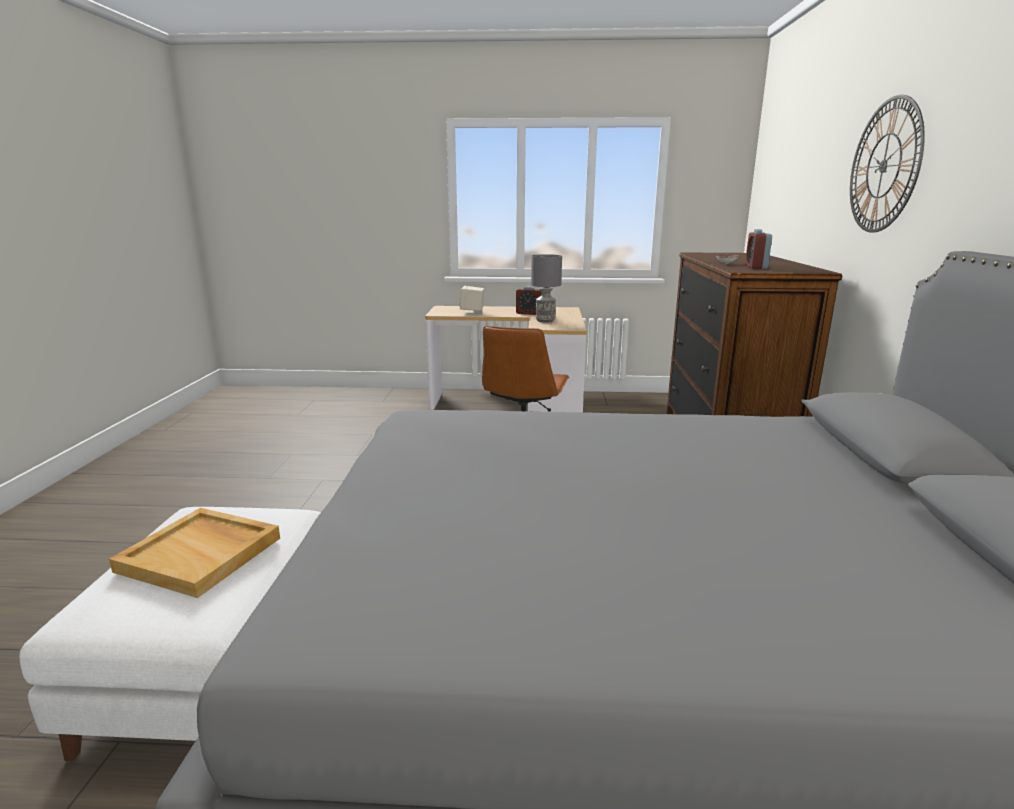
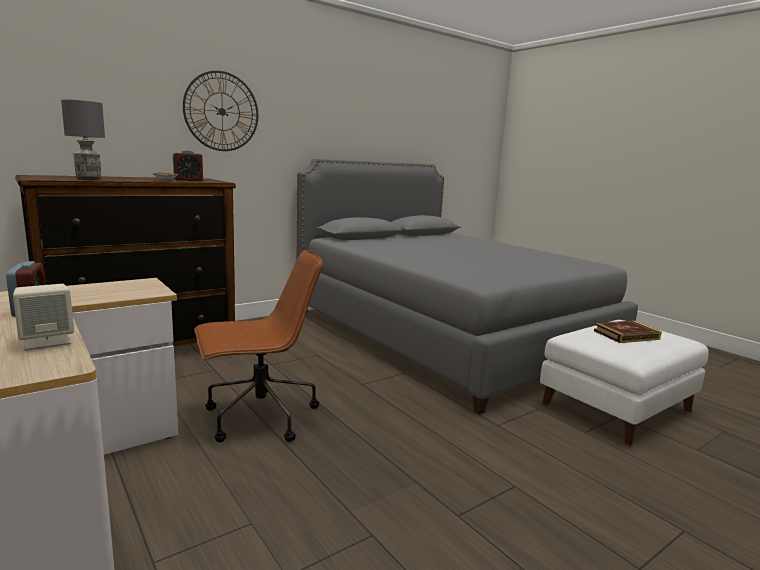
camera: 130 degrees left, 5 degrees down
(202, 554) = (626, 335): beige tray -> book
(545, 321) = (103, 295): grey table lamp -> grey table lamp (89, 179)

